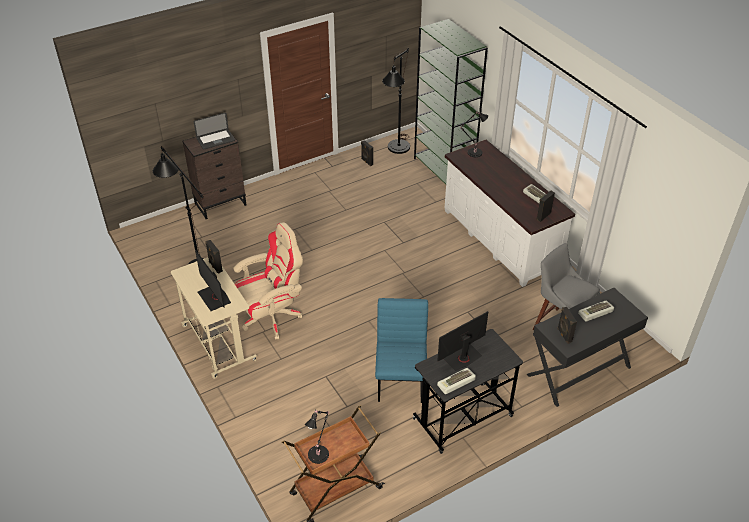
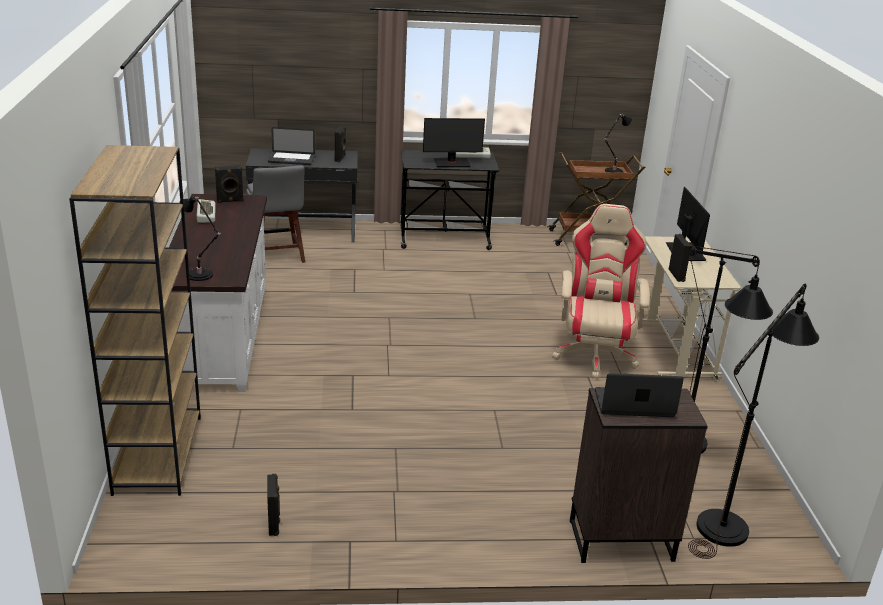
camera: 155 degrees left, 15 degrees down
(271, 317) = (594, 356): beige office chair -> beige office chair turned 105 degrees clockwise
(397, 151) = (191, 525): black floor lamp -> black floor lamp (729, 522)
(401, 379) = (479, 272): blue chair -> none
(444, 169) = (158, 454): green bookcase -> brown bookcase
(595, 313) = (291, 159): keyboard -> laptop

